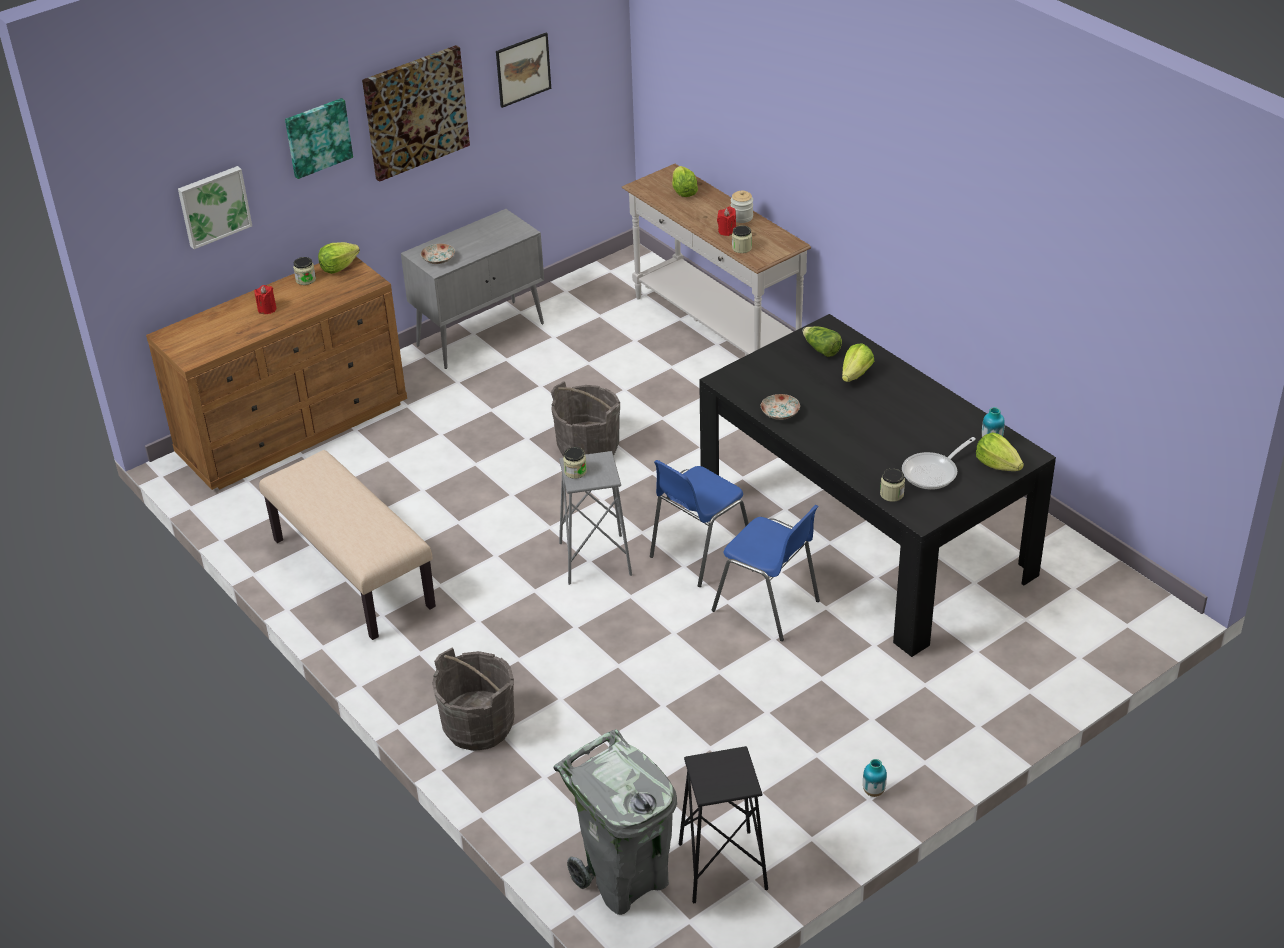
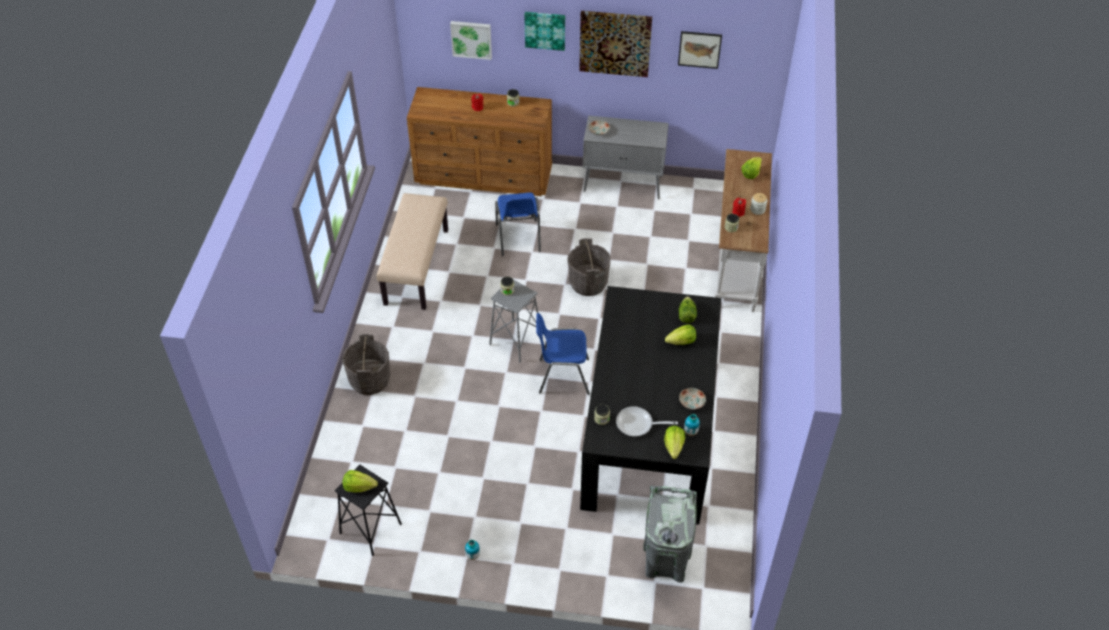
camera: 45 degrees right, 10 degrees up
(338, 267) = (535, 105): lettuce -> lettuce (359, 487)
(625, 880) = (330, 499): grey trash can -> grey trash can (665, 563)
(768, 607) = (554, 428): blue chair -> blue chair (518, 239)
(780, 414) = (615, 334): plate -> plate (691, 402)

